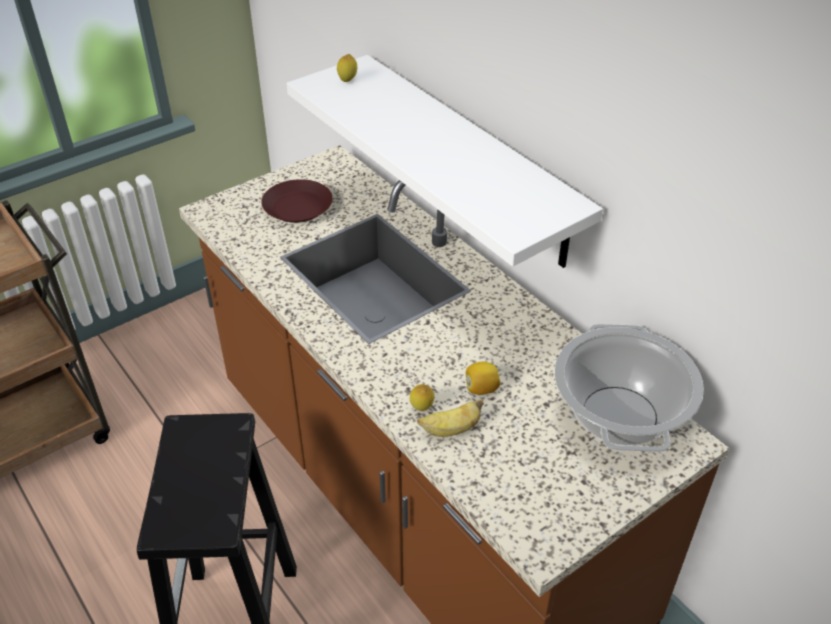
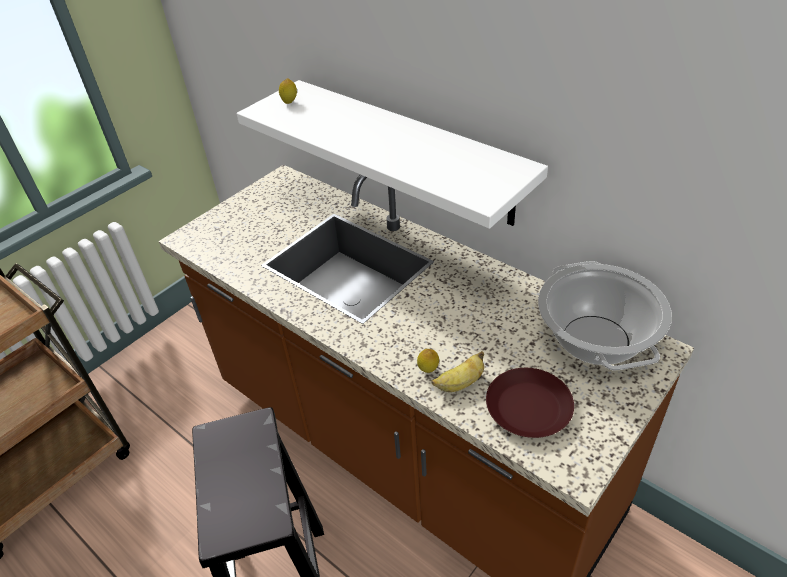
camera: 10 degrees left, 0 degrees up
(298, 207) = (264, 220): brown plate -> brown plate (529, 407)
(481, 389) = (473, 342): lemon -> none

